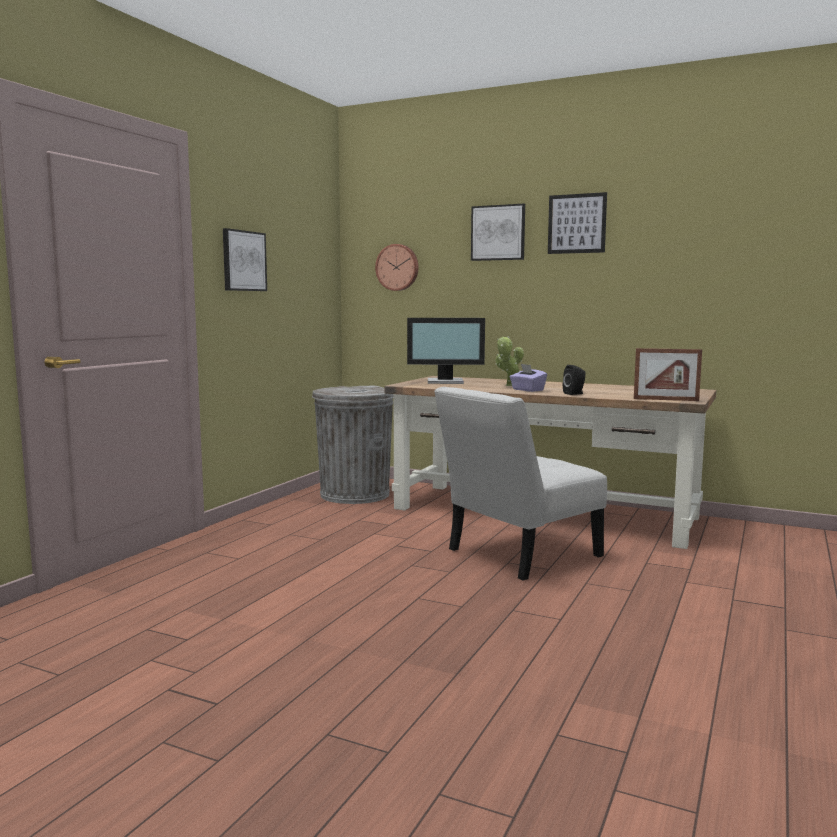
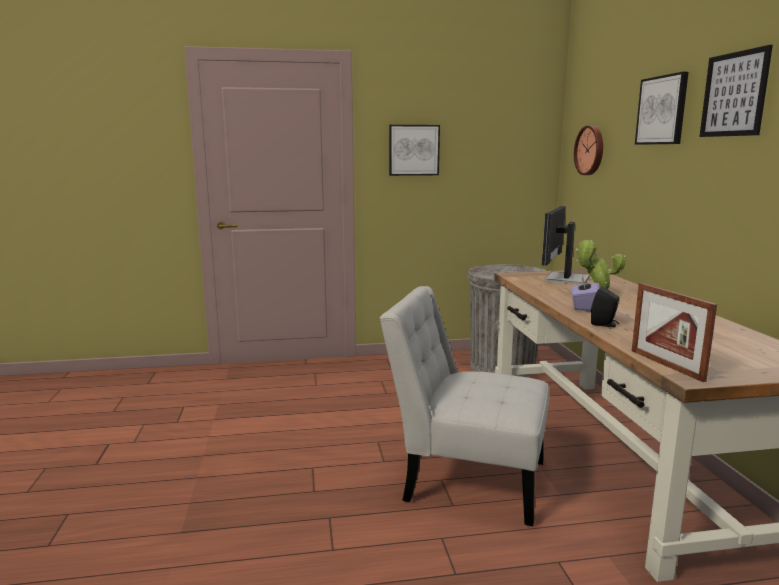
camera: 55 degrees right, 5 degrees up
(446, 382) = (564, 279): monitor -> monitor turned 60 degrees clockwise

